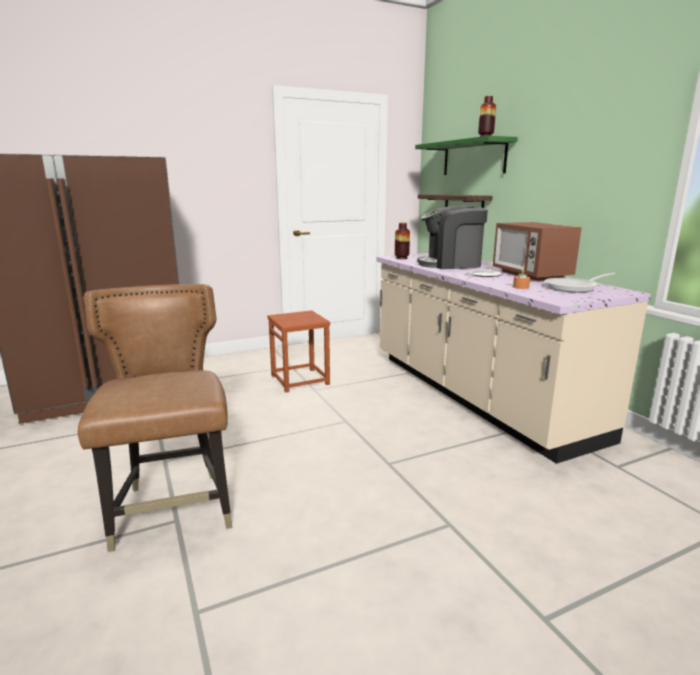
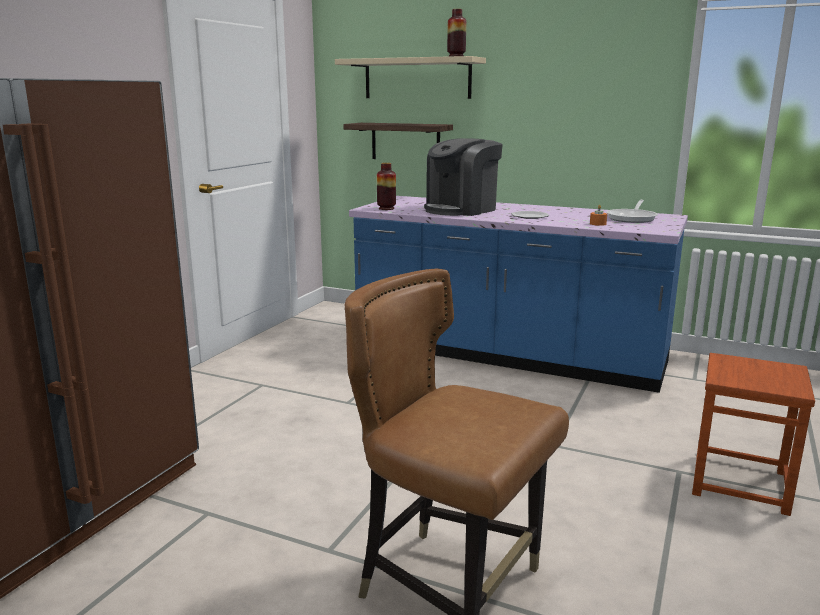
camera: 40 degrees left, 0 degrees up
(300, 380) = (308, 397): brown stool -> brown stool (740, 483)
(473, 158) = (417, 79): green shelf -> beige shelf
(475, 394) = (508, 355): beige counter -> blue counter
(530, 275) = (562, 211): microwave -> none

